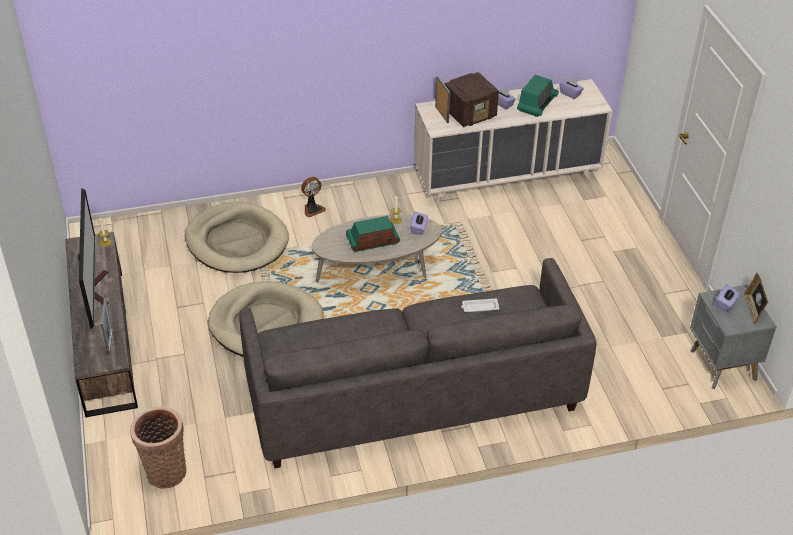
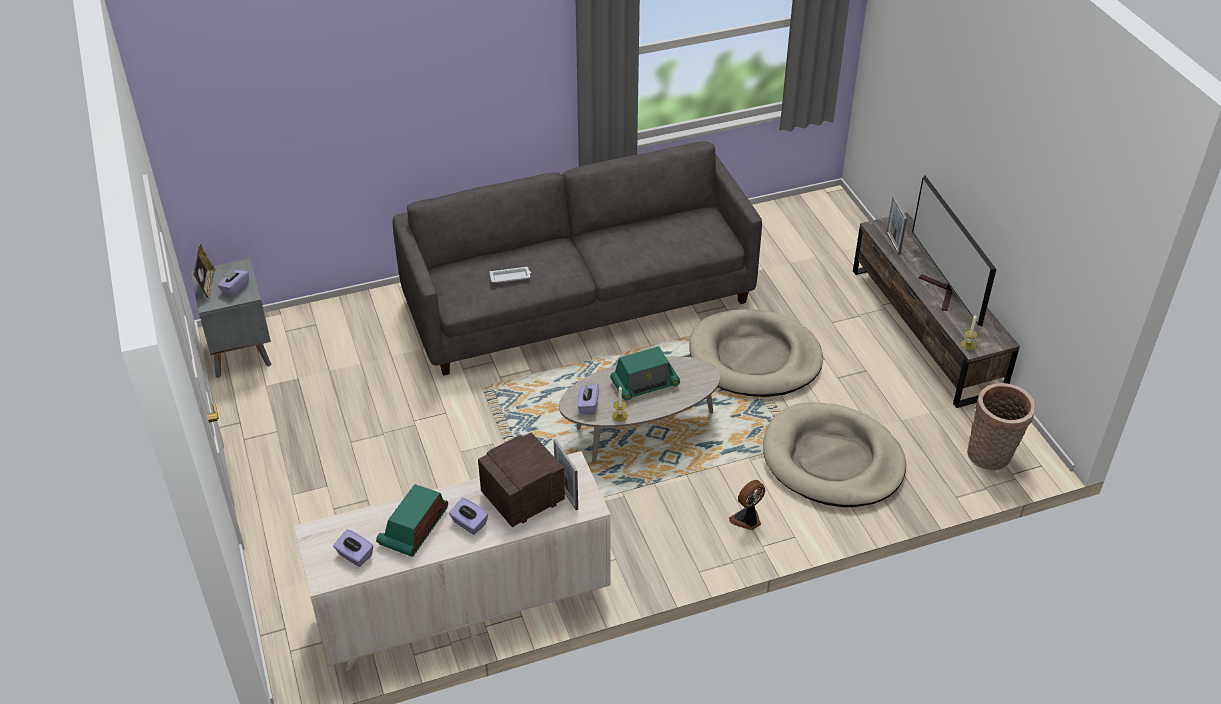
camera: 175 degrees right, 0 degrees up
(165, 470) = (799, 226): basket -> basket (991, 456)

